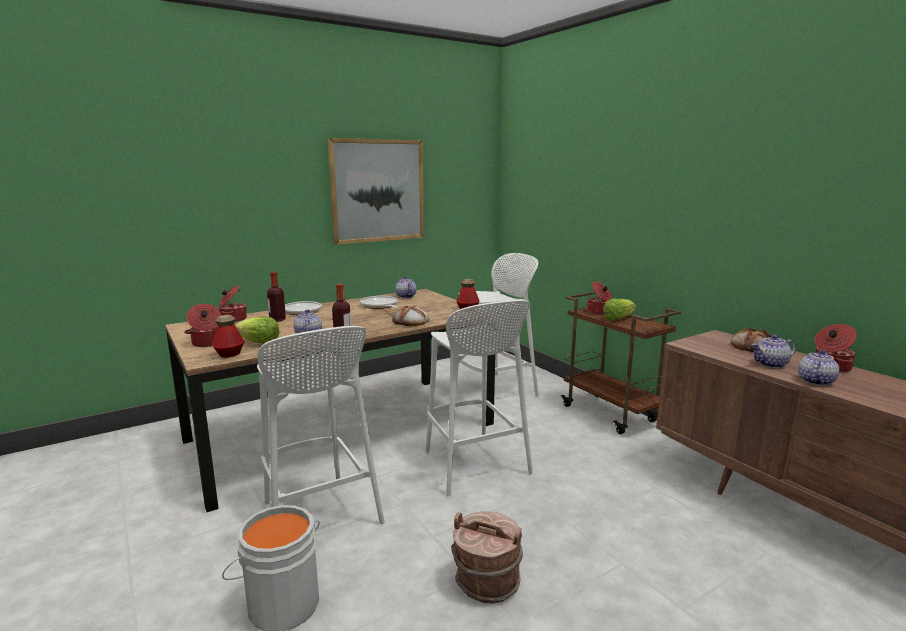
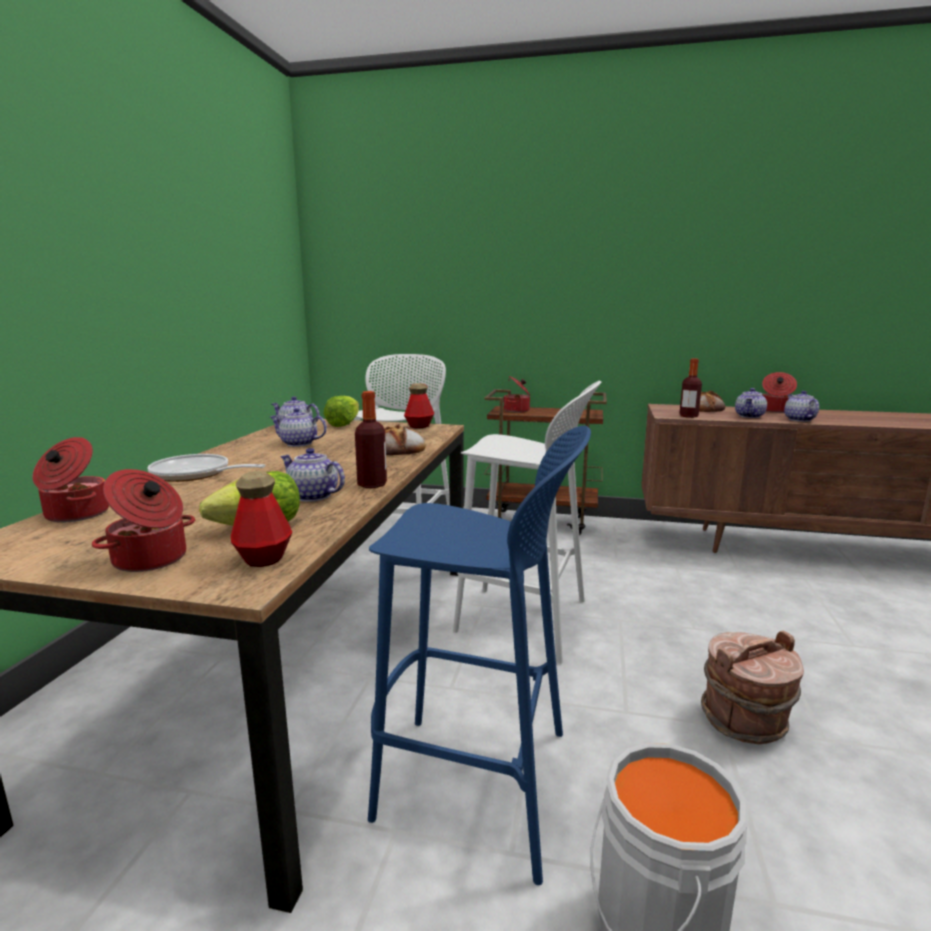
camera: 45 degrees left, 0 degrees up
(277, 320) = (181, 493): bottle -> bottle (688, 416)
(317, 517) = (478, 783): white stool -> blue stool
(377, 191) = (183, 266): picture -> none
(380, 306) = (298, 444): frying pan -> teapot
(618, 319) = (548, 412): lettuce -> lettuce (344, 424)

